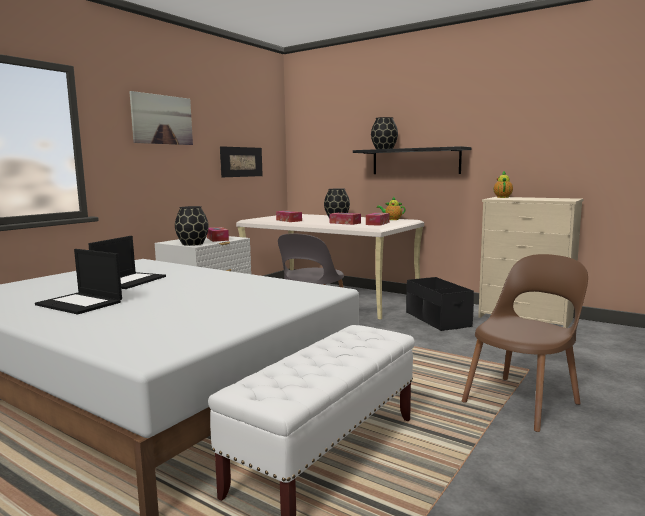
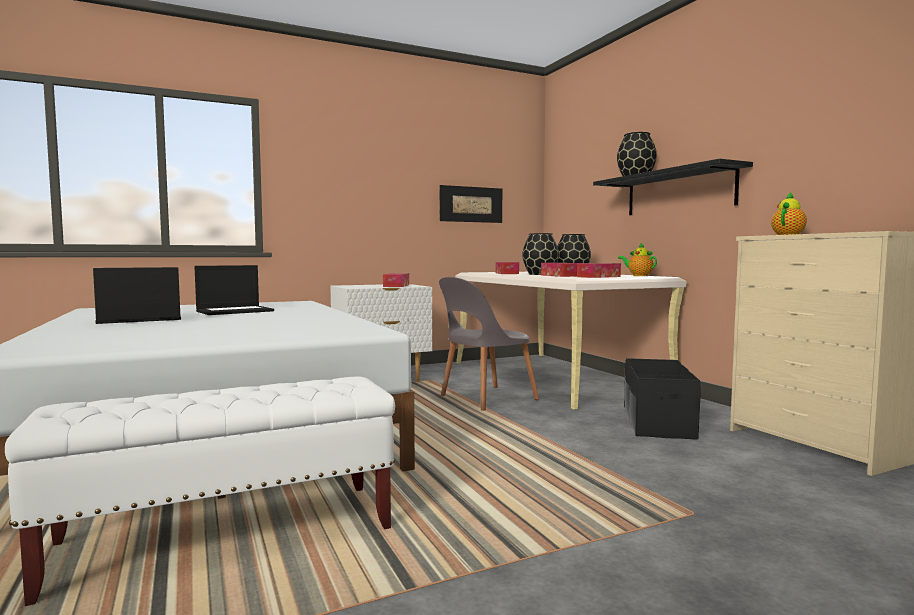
camera: 30 degrees right, 5 degrees down
(80, 303) = (138, 319): laptop -> laptop turned 90 degrees clockwise
(162, 119) = (362, 153): picture -> none
(193, 244) = (357, 287): black vase -> black vase (540, 274)
(523, 401) = (603, 554): brown chair -> none

